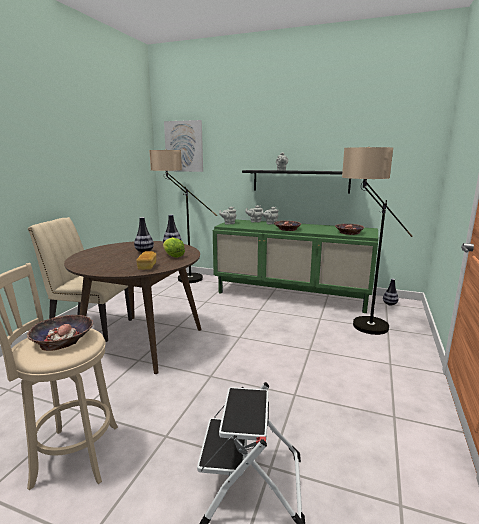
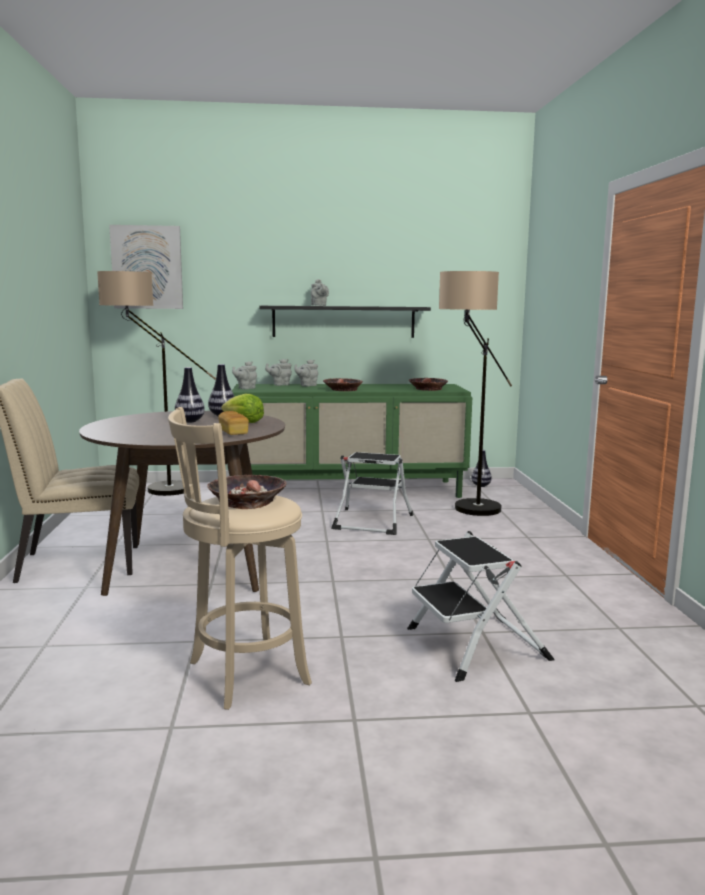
camera: 25 degrees left, 5 degrees down
(284, 324) = (372, 520): none -> step ladder

